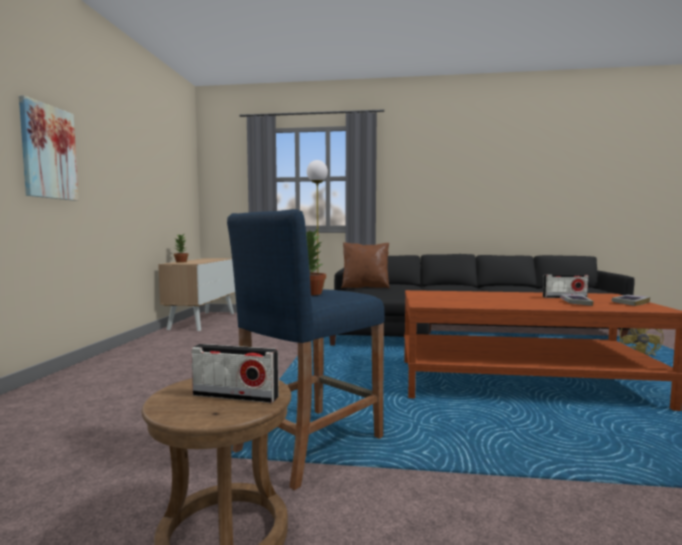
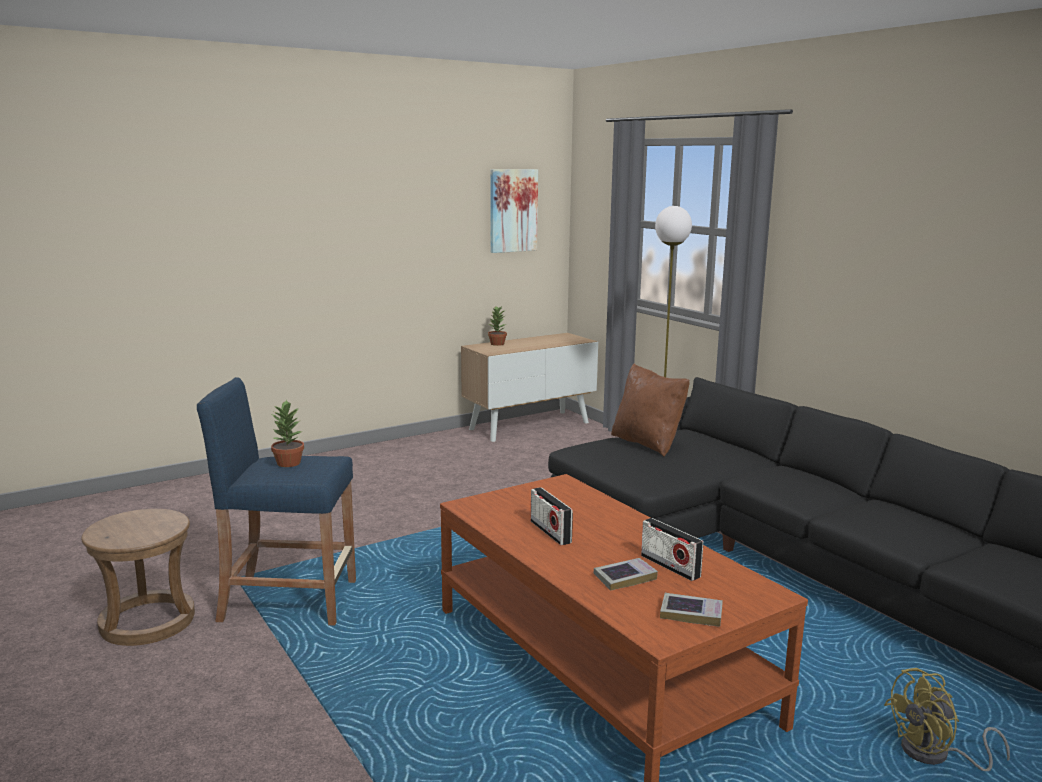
camera: 50 degrees right, 10 degrees up
(48, 152) = (300, 239): picture -> picture (513, 210)
(235, 396) = (137, 531): radio -> radio (550, 532)

